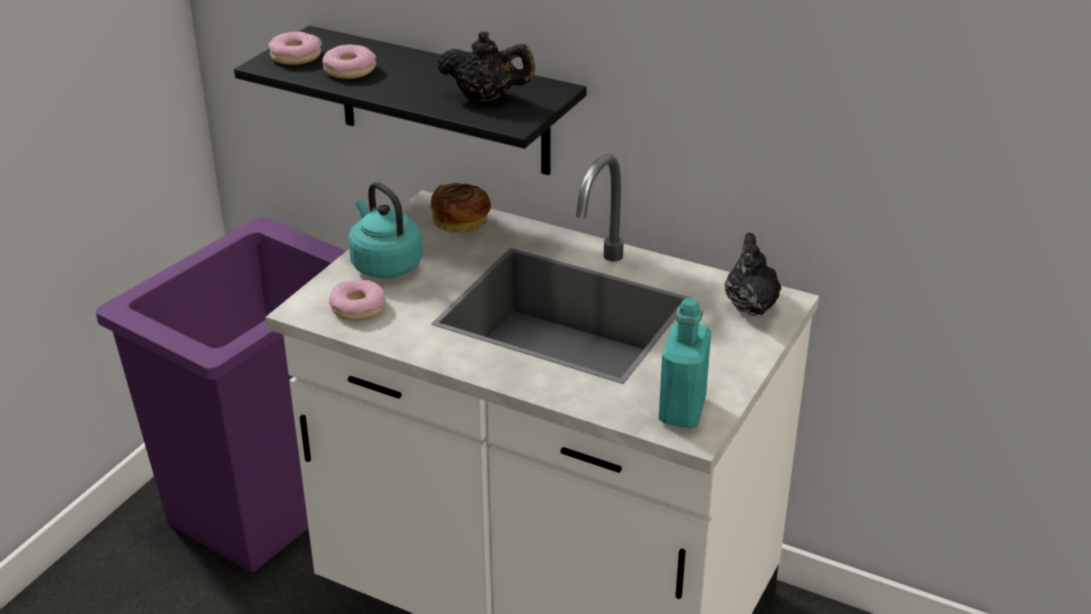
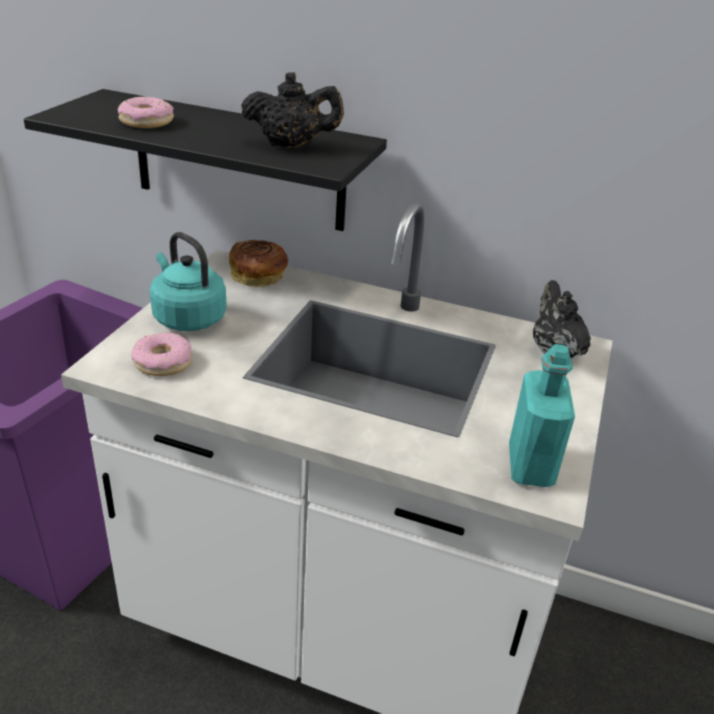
camera: 10 degrees left, 0 degrees up
(296, 56) = (90, 110): donut -> none

